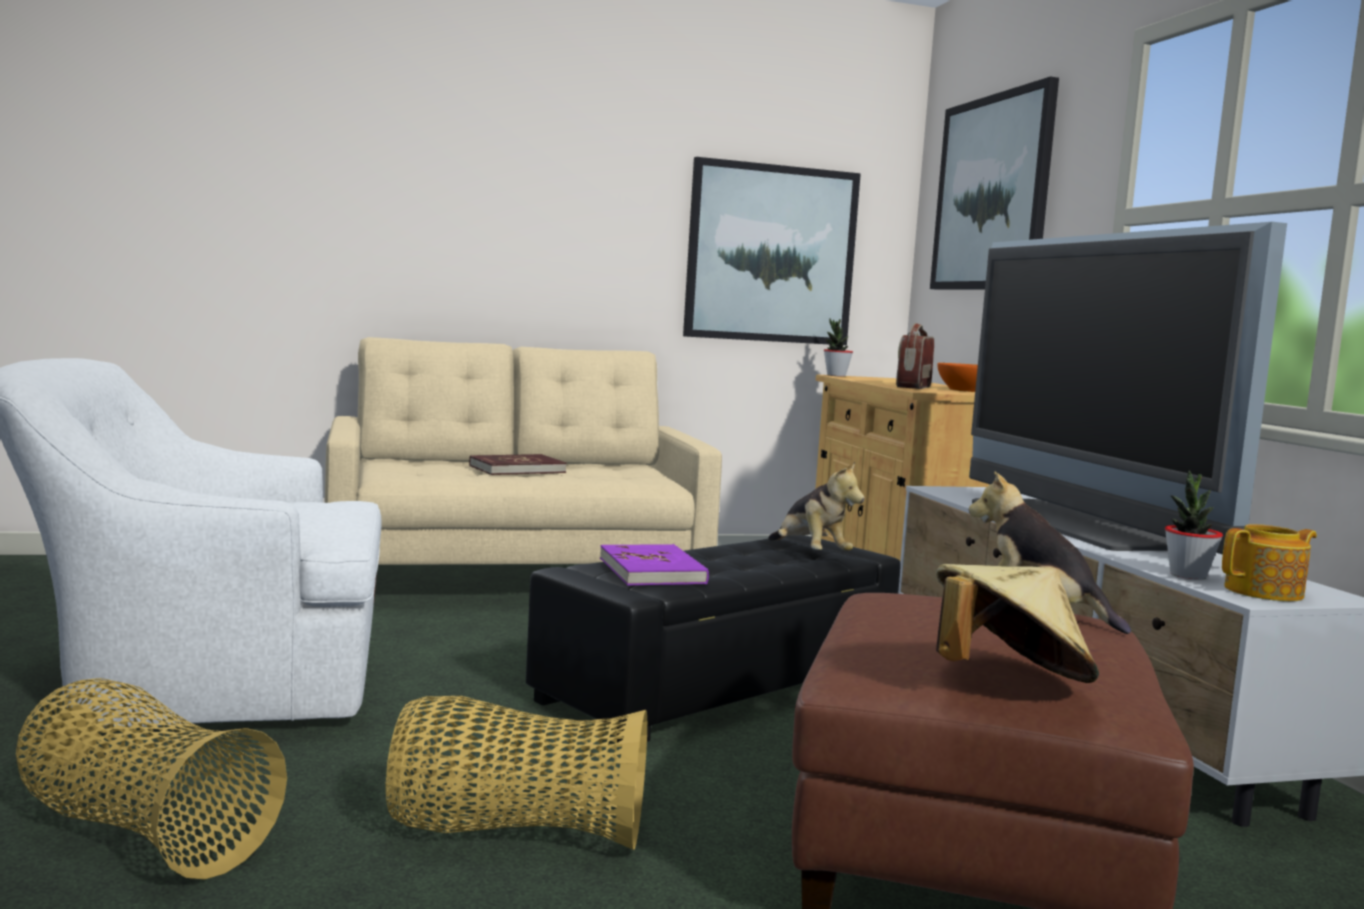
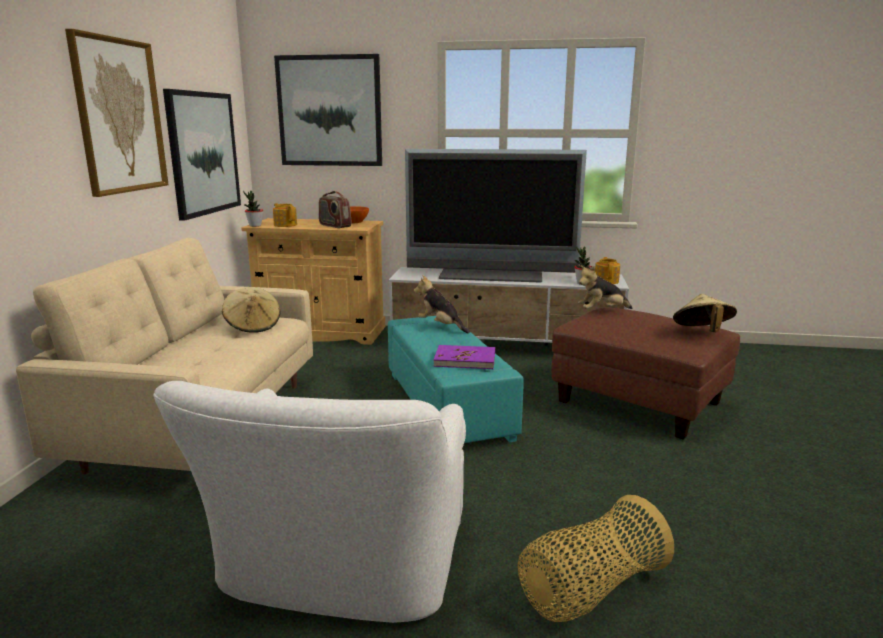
camera: 65 degrees left, 10 degrees up
(514, 832) = (602, 482): basket -> none
(517, 469) = (209, 346): red book -> none
(593, 185) = (119, 116): none -> picture
(614, 474) = (253, 326): none -> beige hat
(721, 686) = (447, 404): black ottoman -> turquoise ottoman
(810, 554) = (441, 326): plush toy -> plush toy turned 135 degrees counterclockwise
(869, 379) = (285, 225): none -> teapot

